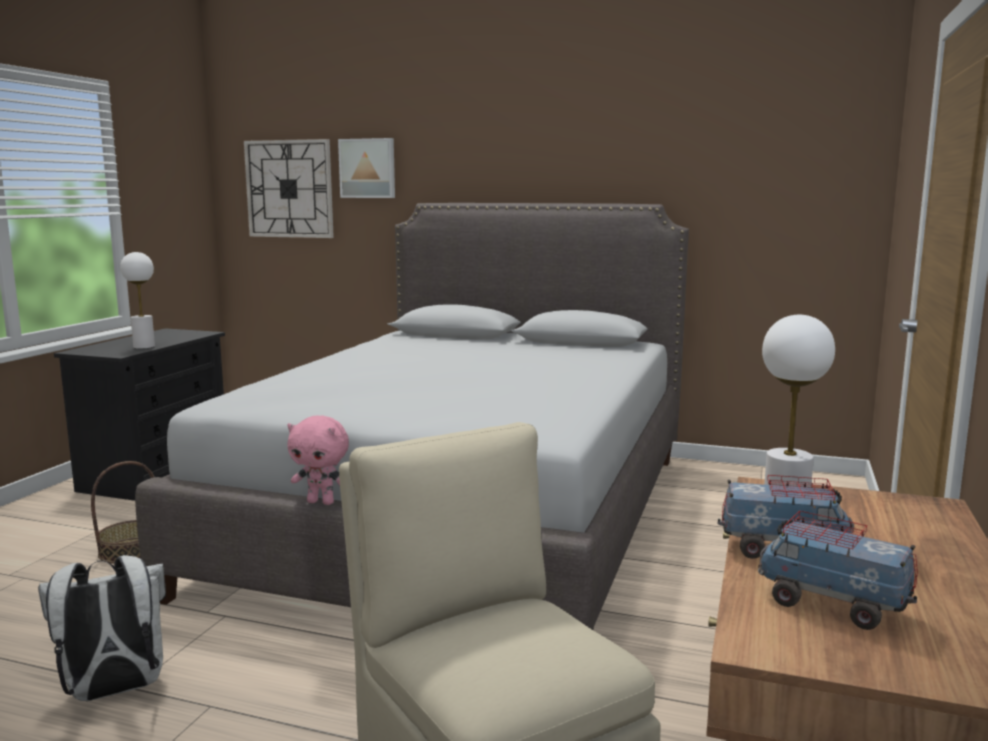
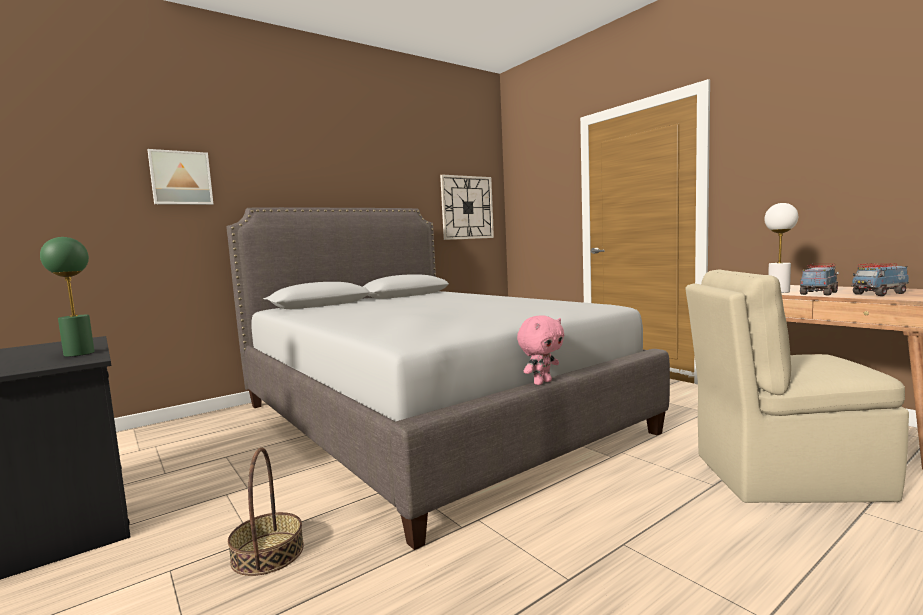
camera: 55 degrees left, 5 degrees down
(113, 691) = (569, 590): white backpack -> none
(144, 346) = (79, 353): white table lamp -> green table lamp
(289, 189) = (80, 195): wall clock -> wall clock (467, 207)

